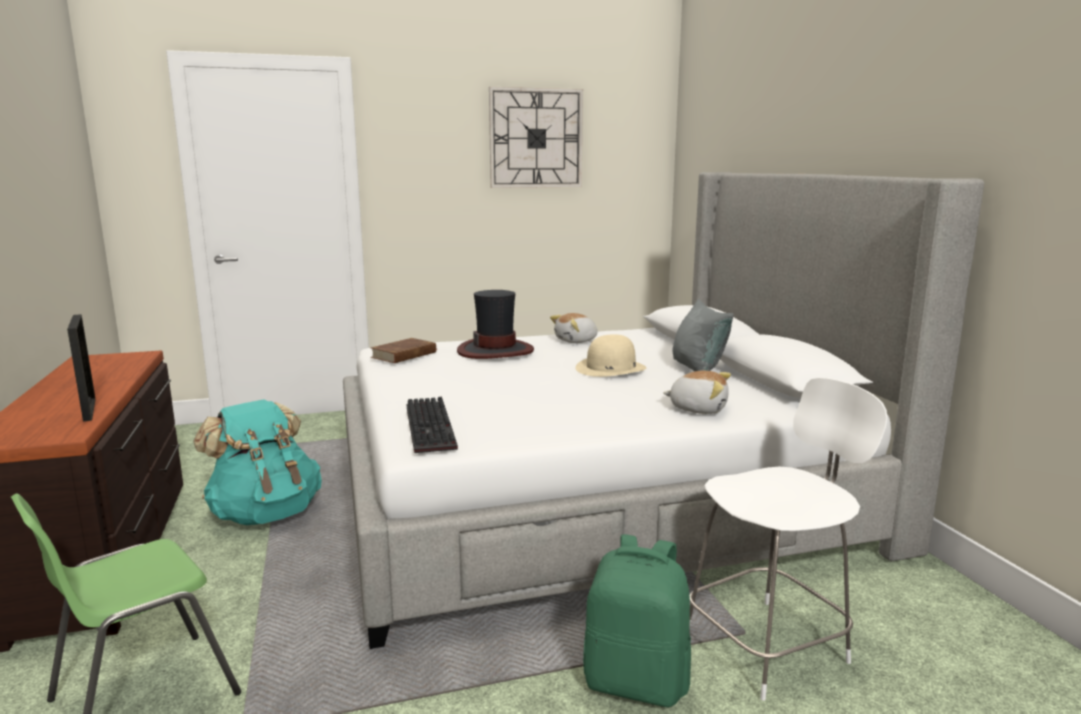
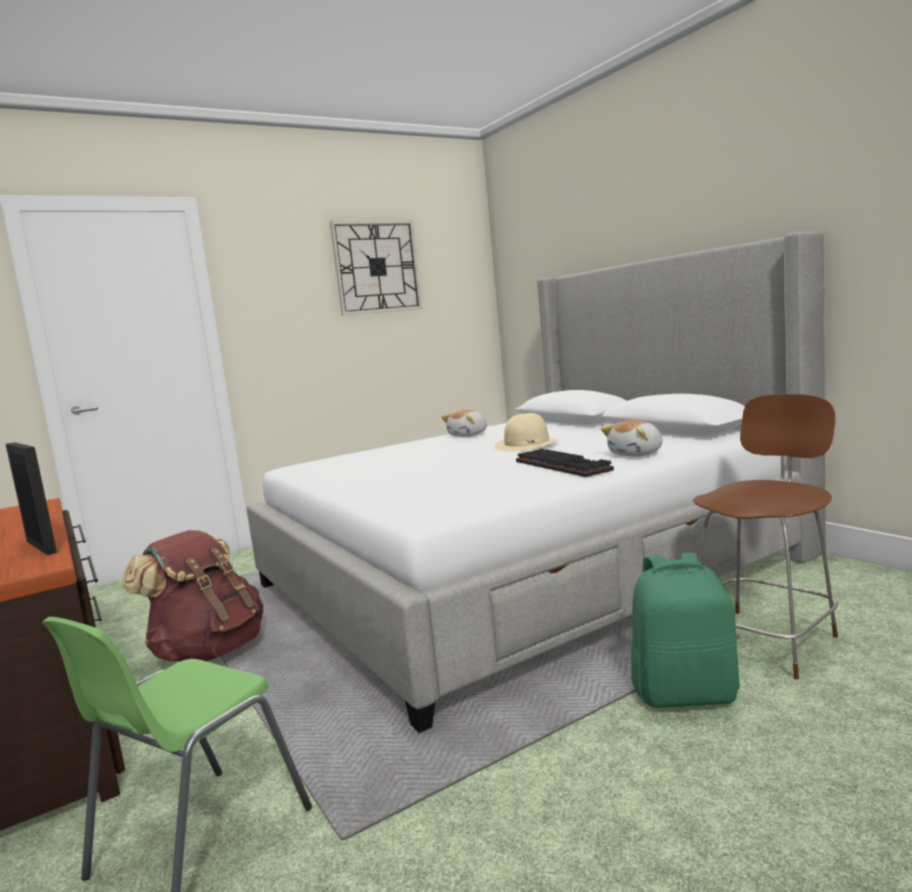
camera: 15 degrees left, 5 degrees down
(266, 513) = (209, 651): turquoise backpack -> brown backpack
(404, 355) = (323, 465): brown book -> none
(433, 428) = (424, 503): keyboard -> keyboard (565, 466)
(495, 350) = (407, 450): hat -> none
(698, 369) = (599, 434): grey pillow -> none
(698, 408) = (637, 454): plush toy -> plush toy turned 135 degrees clockwise
(770, 645) = (766, 640): white chair -> brown chair

